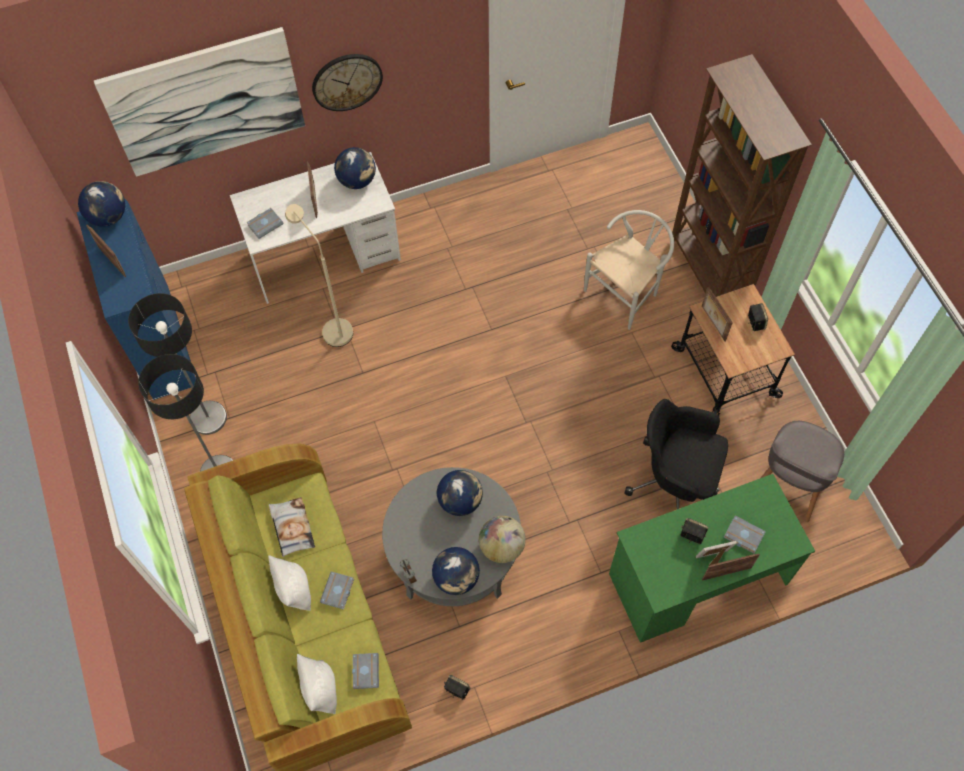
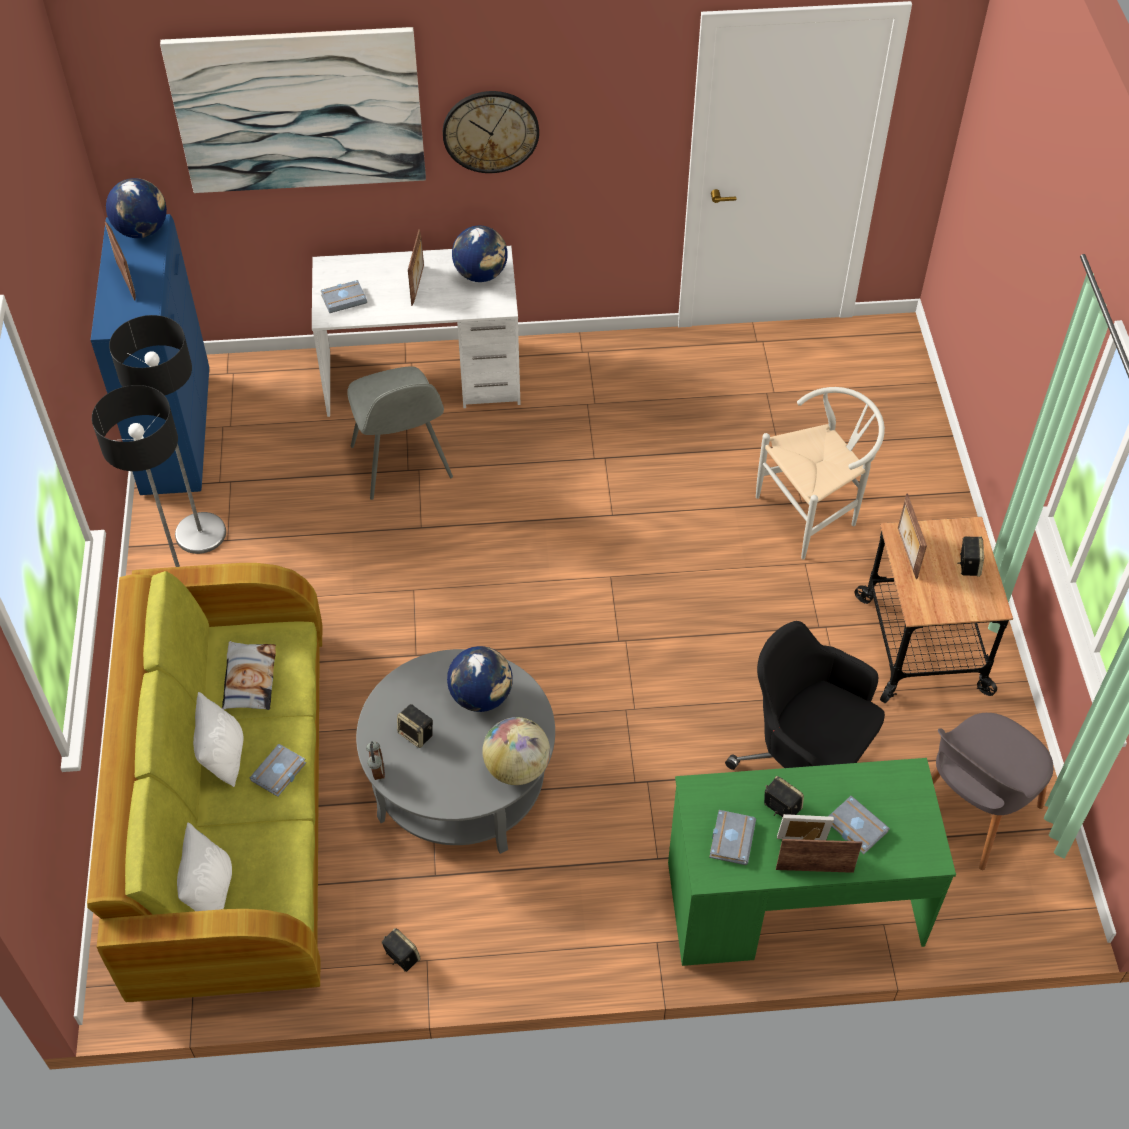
camera: 15 degrees right, 10 degrees down
(333, 327) = (402, 464): beige floor lamp -> grey chair
(364, 671) = (276, 882): grey book -> grey book (730, 838)
(426, 541) = (416, 734): none -> speaker
(456, 578) = (440, 791): globe -> none
(708, 271) = (940, 512): brown bookcase -> none

